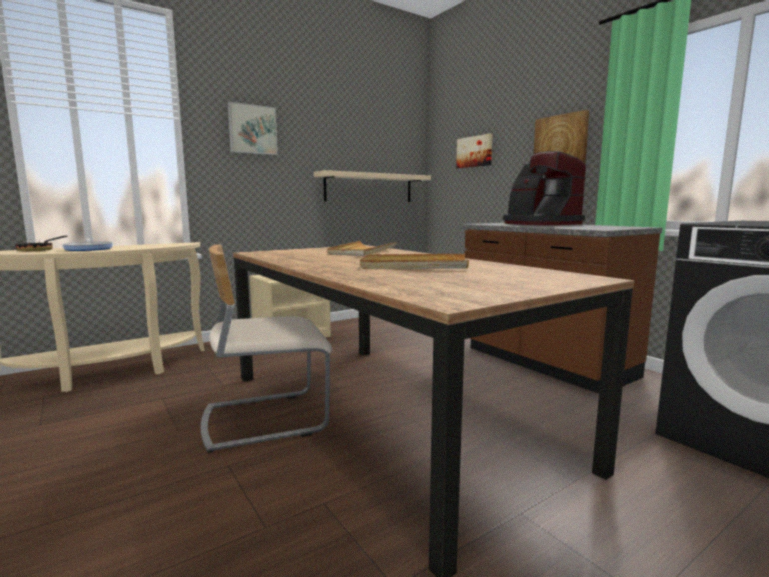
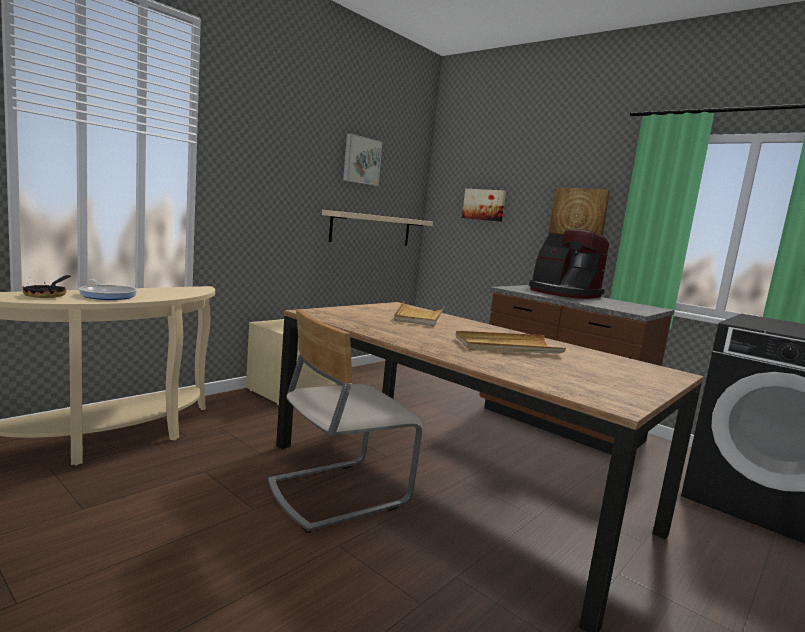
camera: 15 degrees left, 0 degrees up
(252, 130) = (267, 160): picture -> picture (361, 160)

